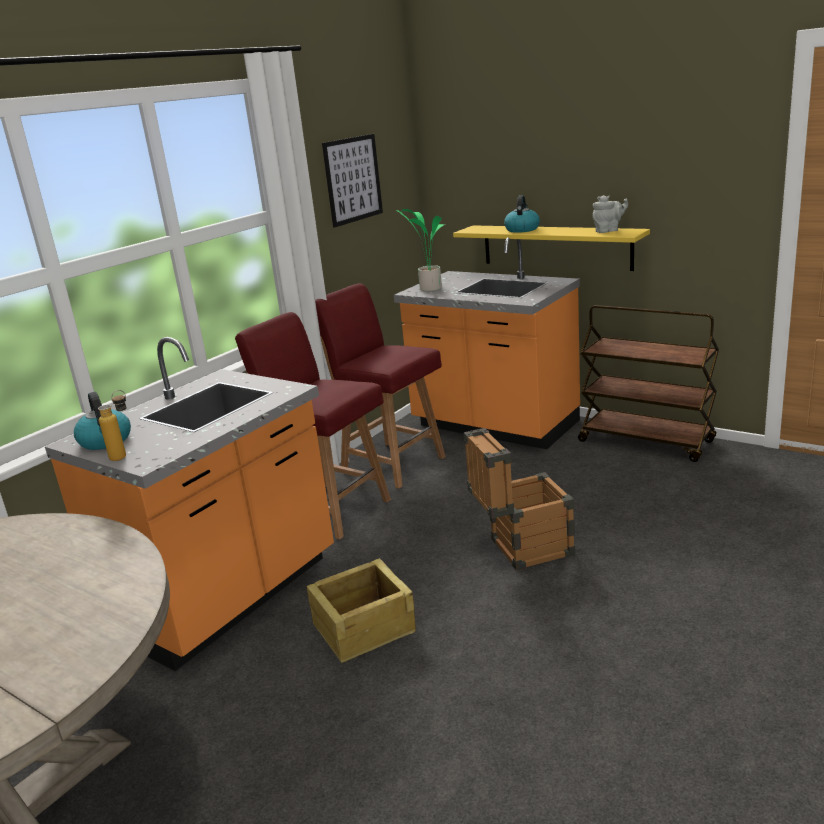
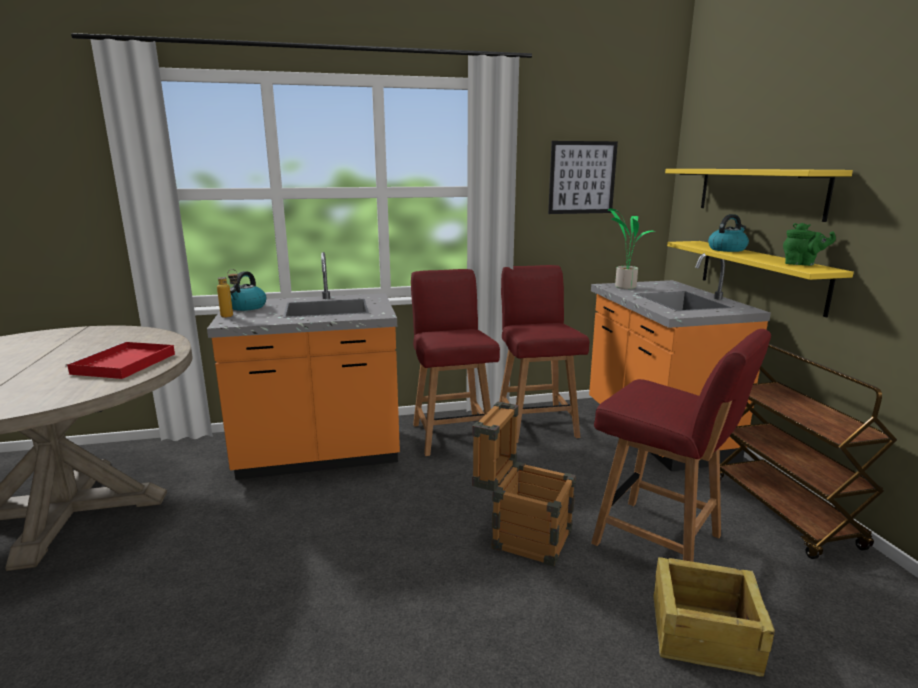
camera: 40 degrees right, 5 degrees down
(72, 567) = (123, 364): none -> red tray
(362, 627) = (343, 519): crate -> crate (703, 633)
(536, 170) = (758, 191): none -> yellow shelf
(608, 231) = (802, 264): grey teapot -> green teapot
(609, 499) = (660, 541): none -> red chair

